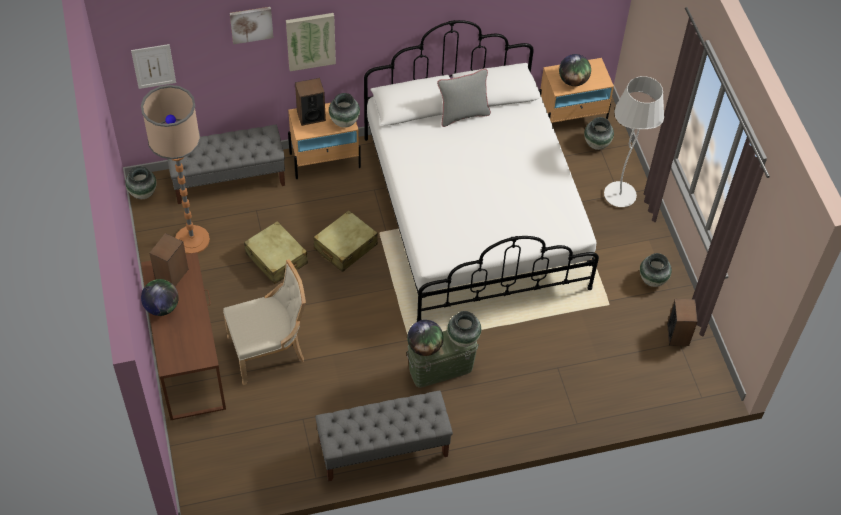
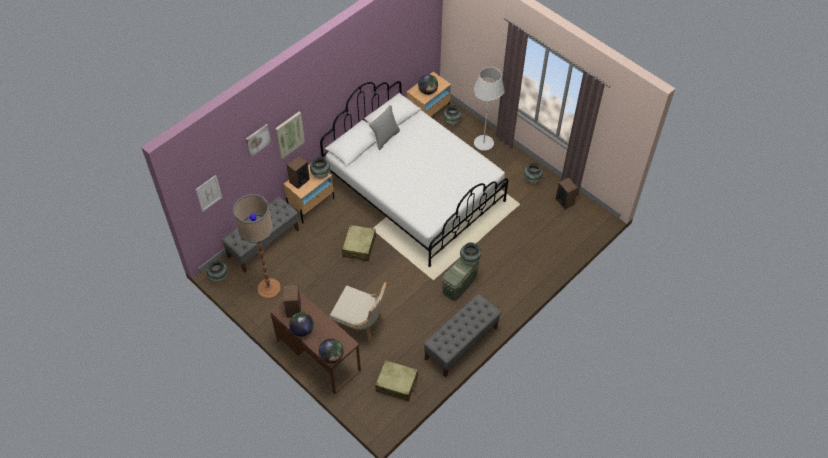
camera: 30 degrees left, 0 degrees up
(269, 350) = (360, 325): beige chair -> beige chair turned 75 degrees clockwise
(276, 259) = (325, 273): beige suitcase -> beige suitcase (397, 384)
(425, 347) = (453, 275): globe -> globe (332, 356)

